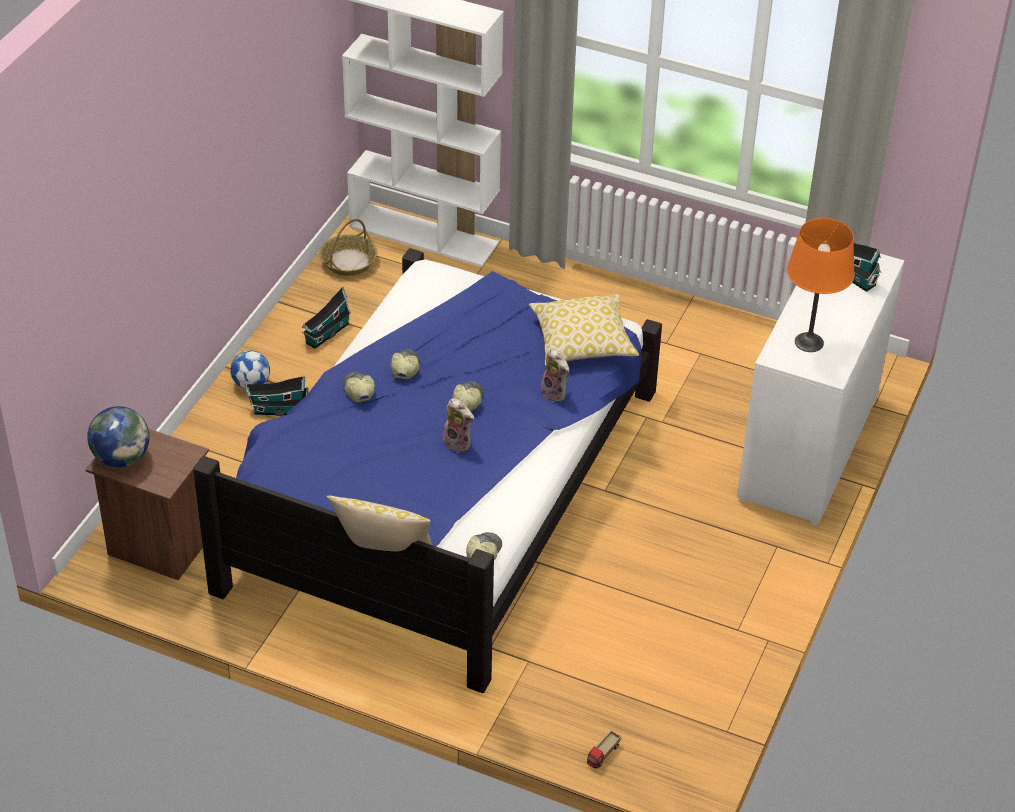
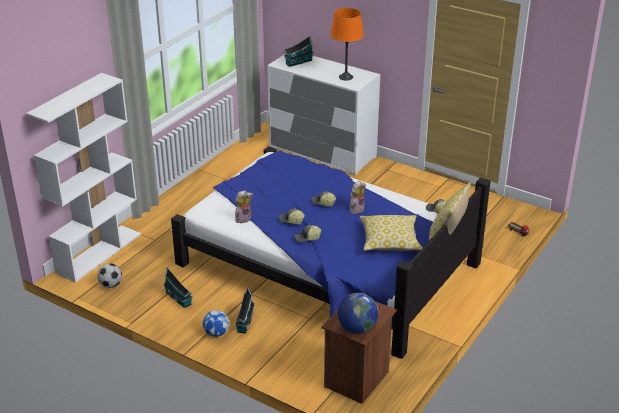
camera: 80 degrees left, 10 degrees down
(348, 261) = (110, 285): basket -> football
(556, 393) = (323, 176): plush toy -> plush toy (243, 218)
(582, 342) = (284, 165): pillow -> pillow (390, 241)

